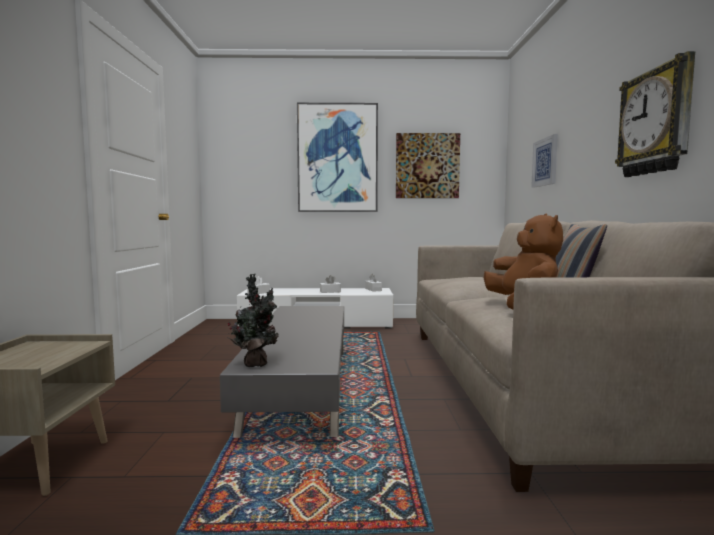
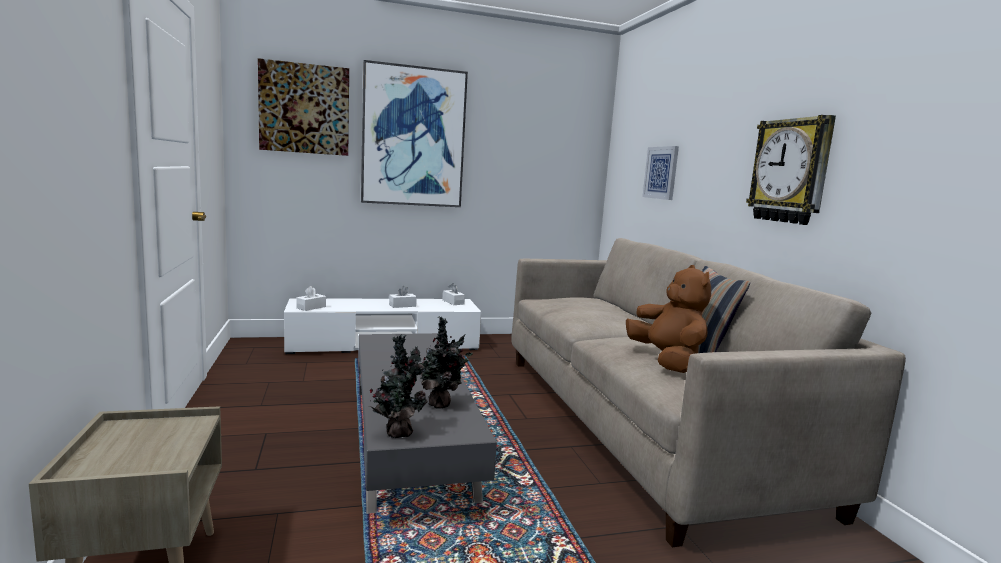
camera: 15 degrees left, 5 degrees up
(308, 347) = (440, 404): none -> potted plant
(427, 166) = (521, 154): picture -> picture (304, 109)

